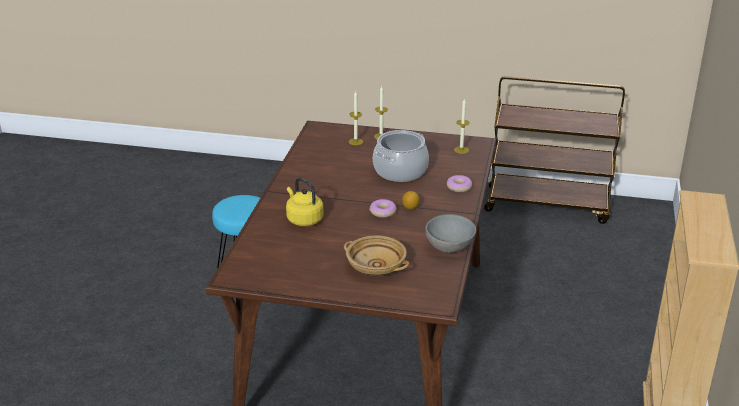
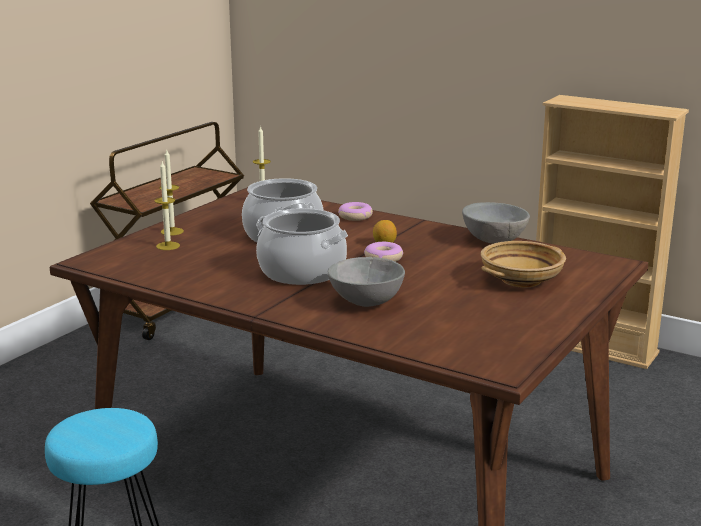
camera: 70 degrees left, 10 degrees down
(303, 219) = (365, 303): yellow kettle -> grey bowl
(341, 190) = (302, 272): none -> cooking pot

